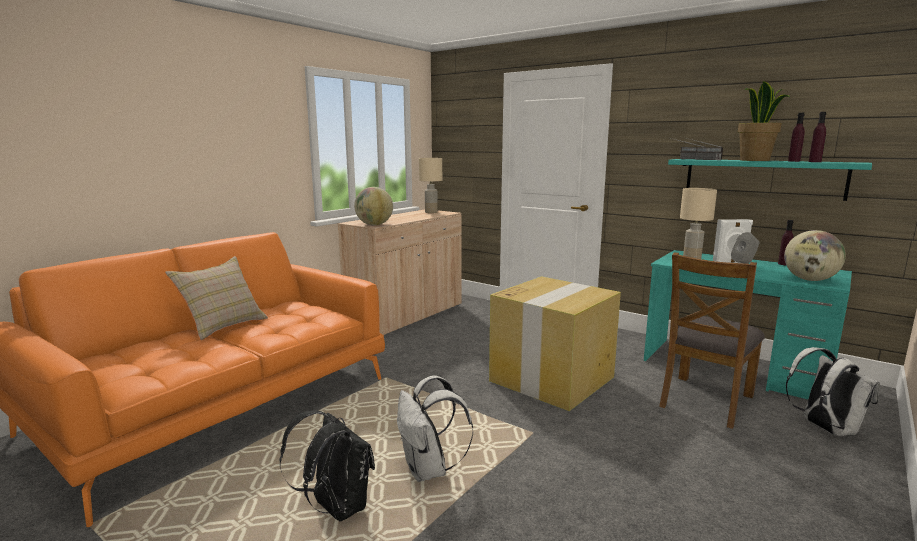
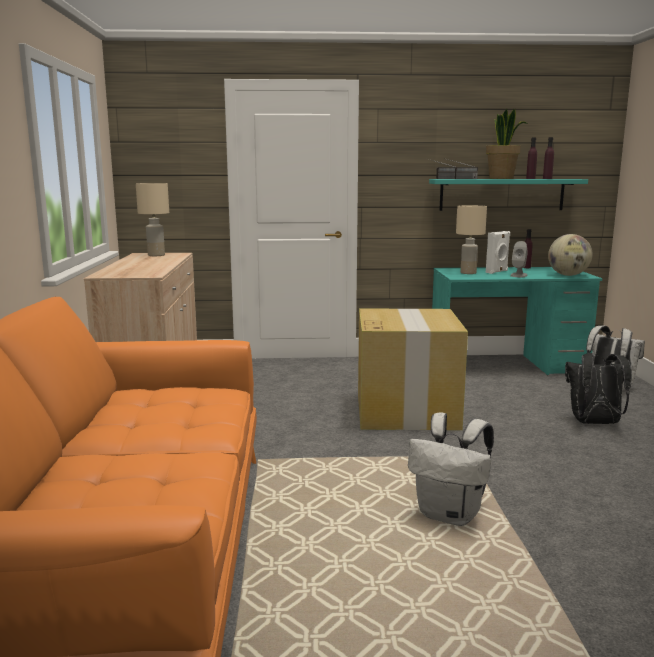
camera: 40 degrees left, 0 degrees up
(223, 325) = (103, 438): beige pillow -> none
(335, 508) = (439, 579): black backpack -> black backpack (594, 423)
(374, 225) = (145, 274): globe -> none
(705, 400) = (527, 392): brown chair -> none

